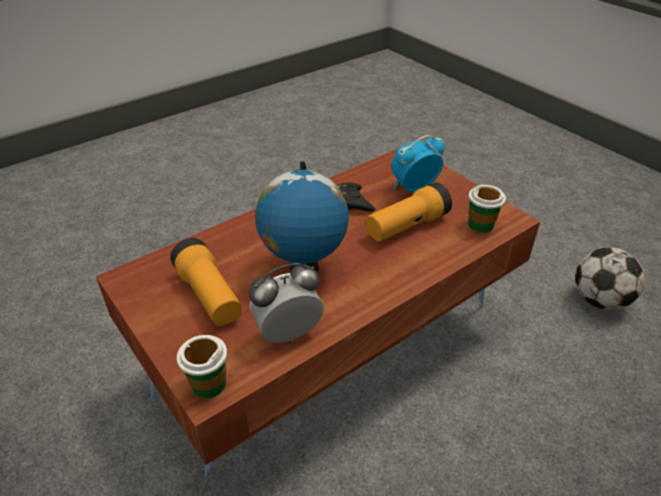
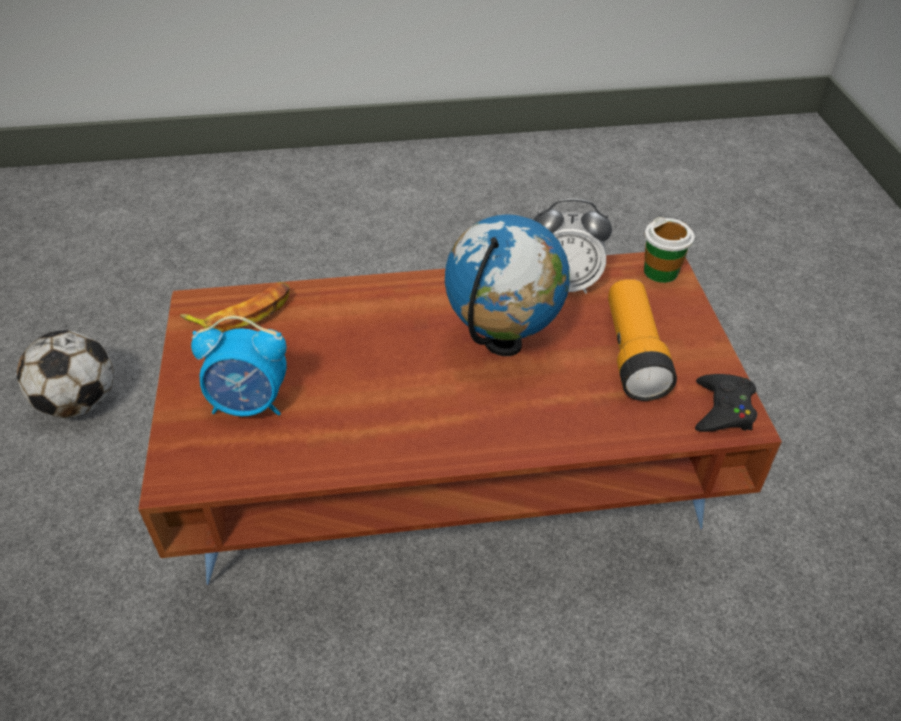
camera: 150 degrees left, 5 degrees up
(352, 202) = (361, 416): black game controller -> black game controller (723, 409)
(407, 226) = (330, 347): flashlight -> none
(481, 224) = (243, 313): cup -> banana

